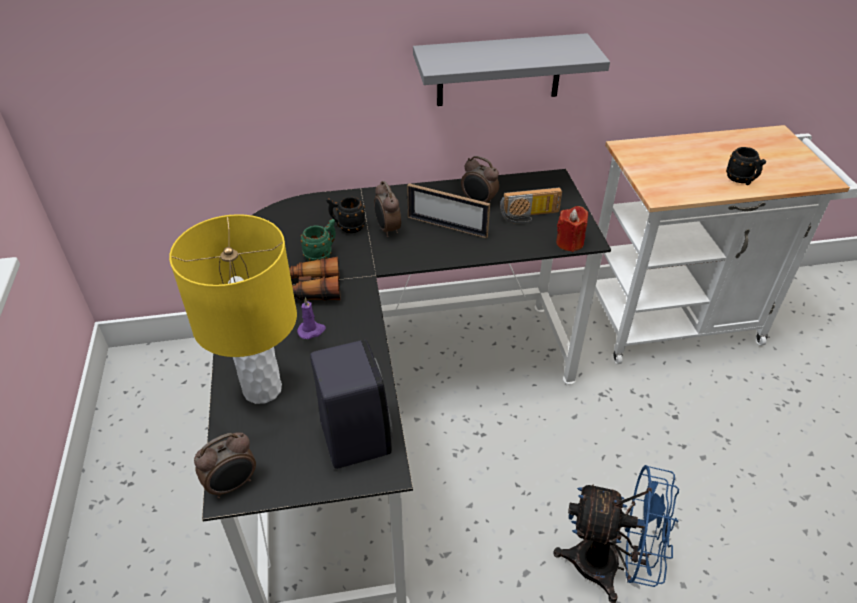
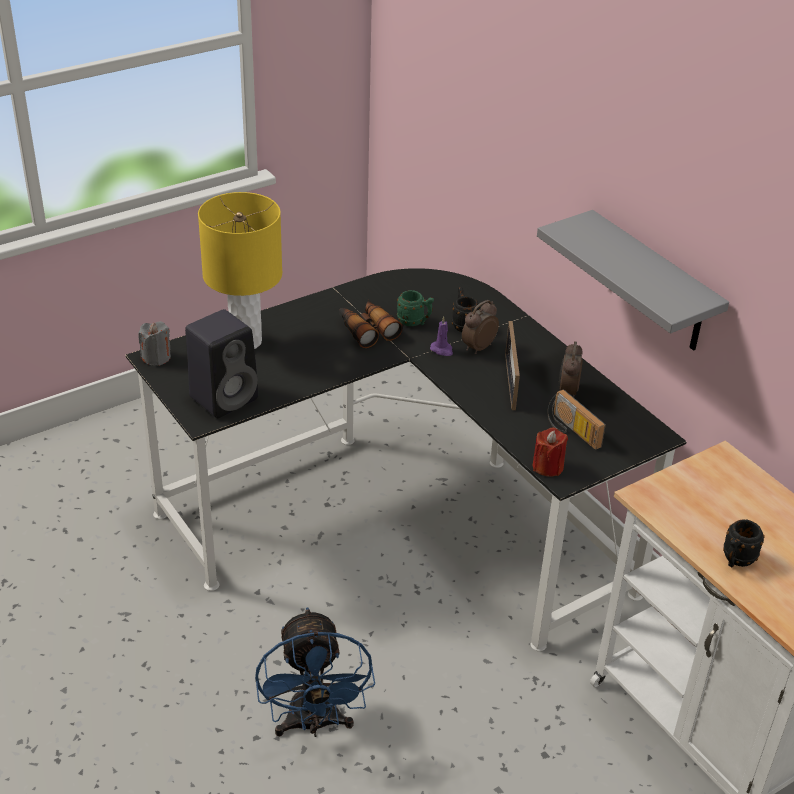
camera: 65 degrees right, 5 degrees down
(233, 485) = (156, 357): alarm clock -> grey candle
(312, 331) = (319, 345): purple candle -> purple candle (442, 350)

